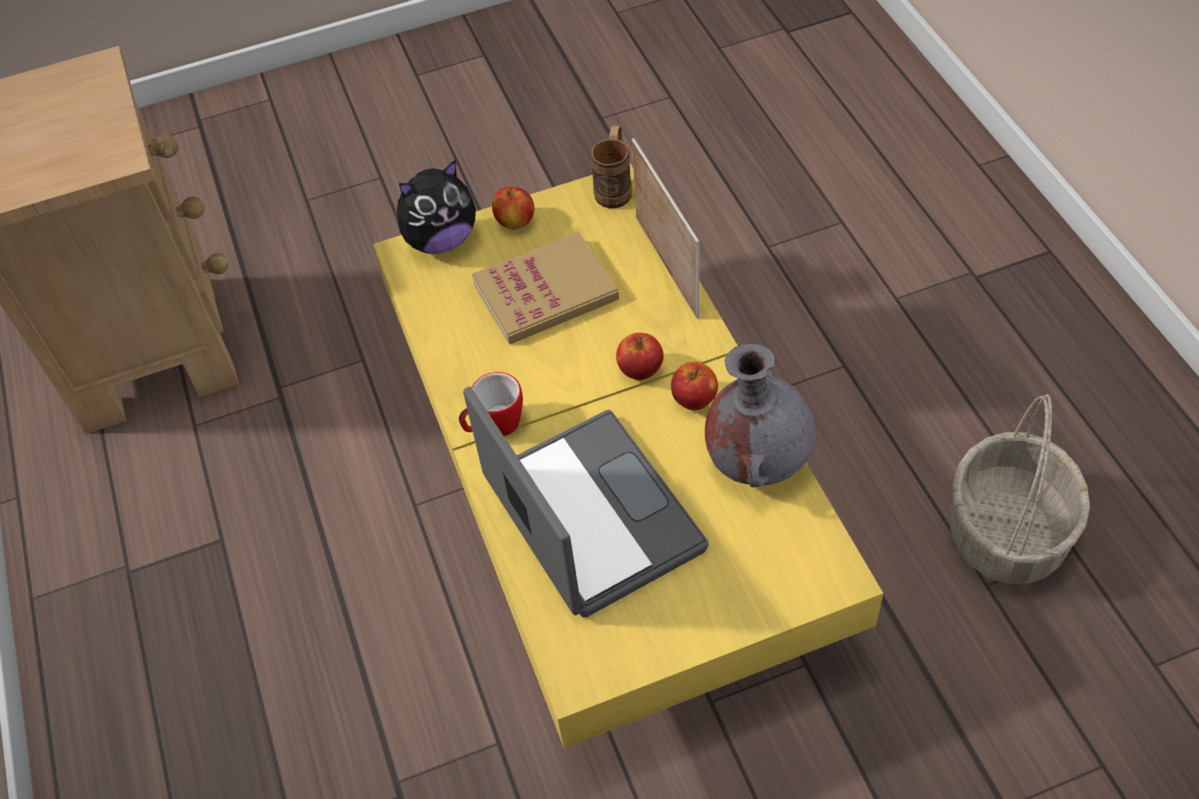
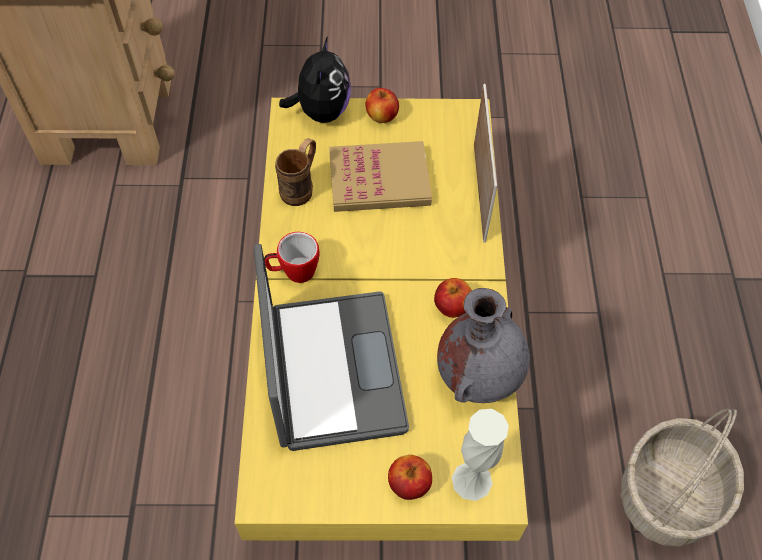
camera: 15 degrees right, 5 degrees up
(441, 240) = (321, 111): plush toy -> plush toy turned 75 degrees counterclockwise
(615, 188) = (468, 115): brown mug -> brown mug (301, 187)
(640, 370) = (421, 268): apple -> apple (409, 484)
(802, 572) = (472, 480): none -> white vase

